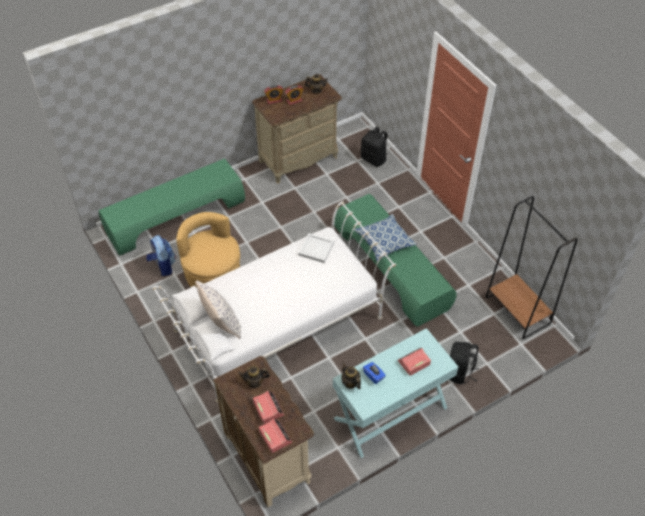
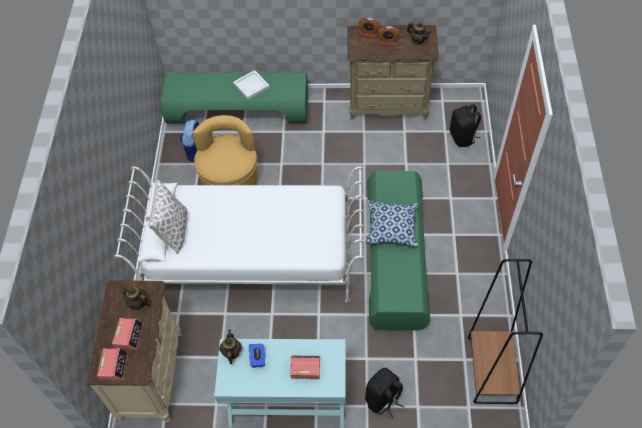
camera: 35 degrees right, 5 degrees up
(316, 248) = (310, 202): white tray -> white tray (251, 85)

